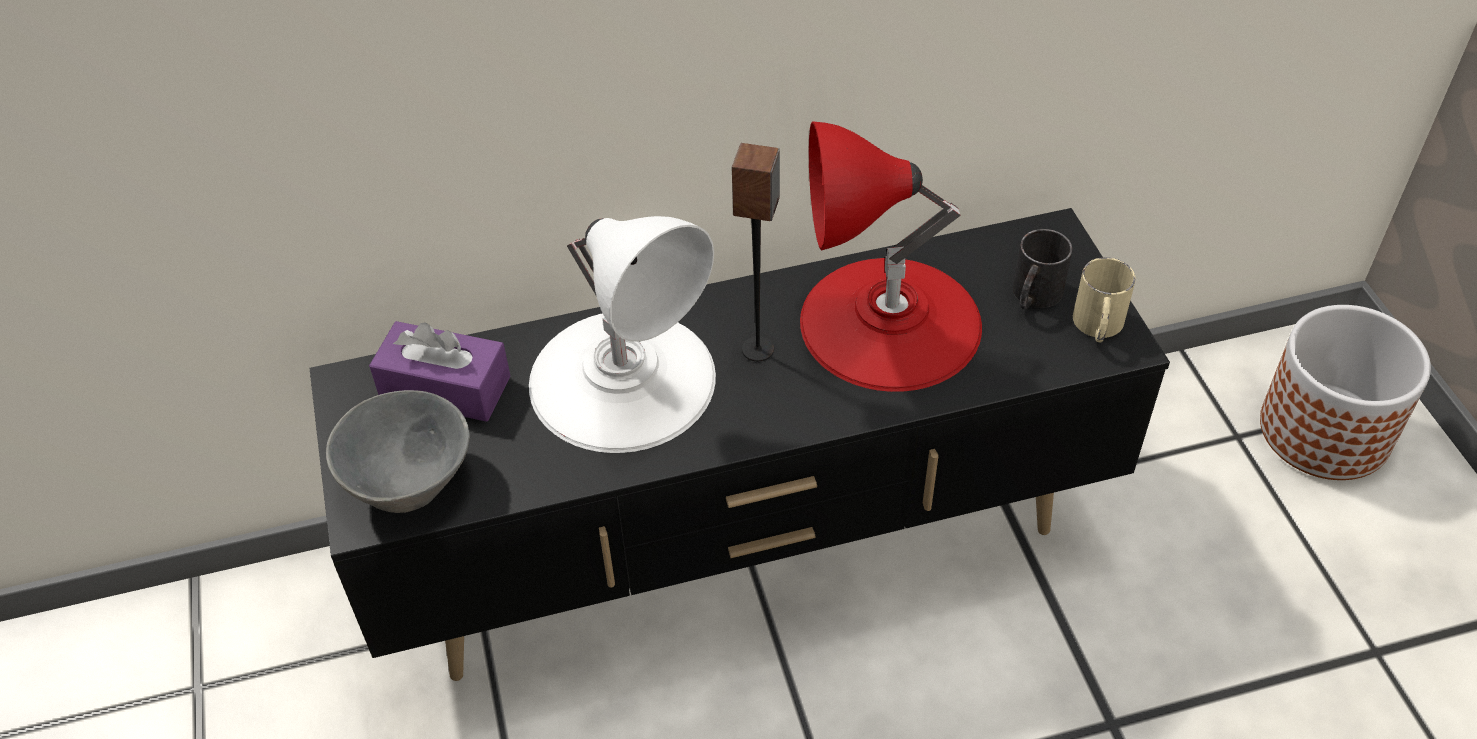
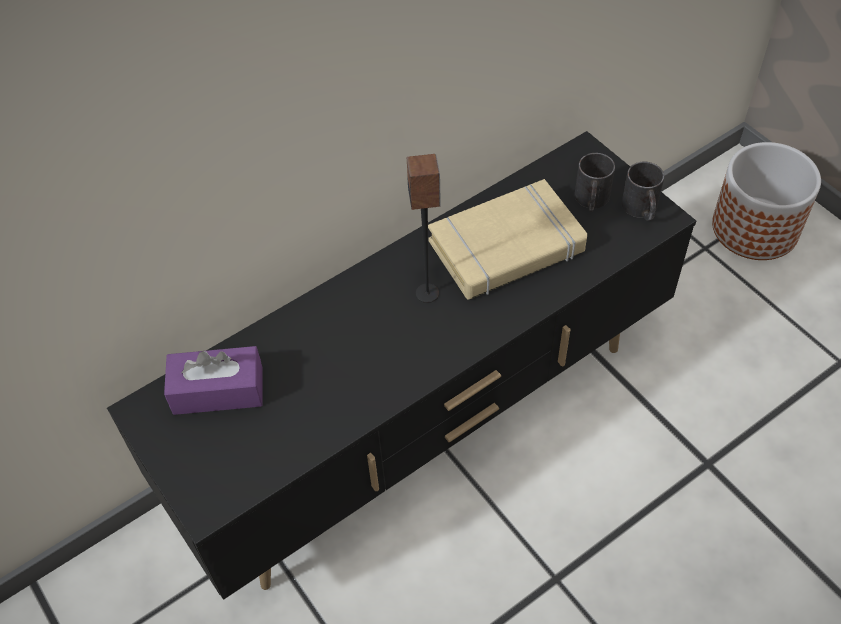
camera: 20 degrees left, 5 degrees up
(413, 483) = (230, 469): grey bowl -> none
(623, 379) = (344, 344): white table lamp -> none
(890, 323) = (507, 247): red table lamp -> beige book
(1098, 327) = (641, 210): beige mug -> black mug

